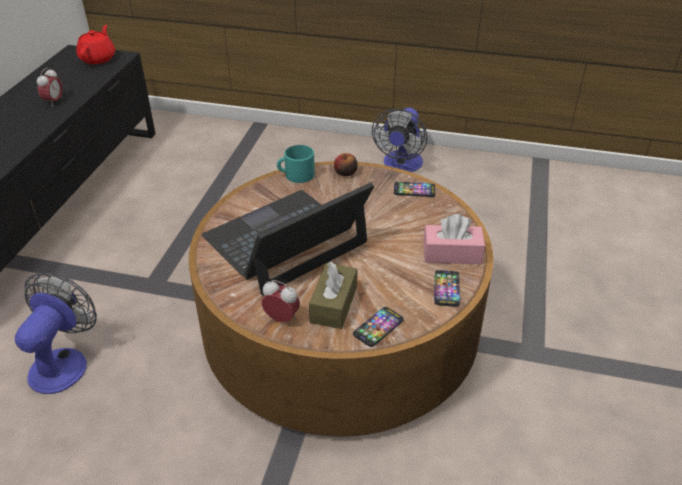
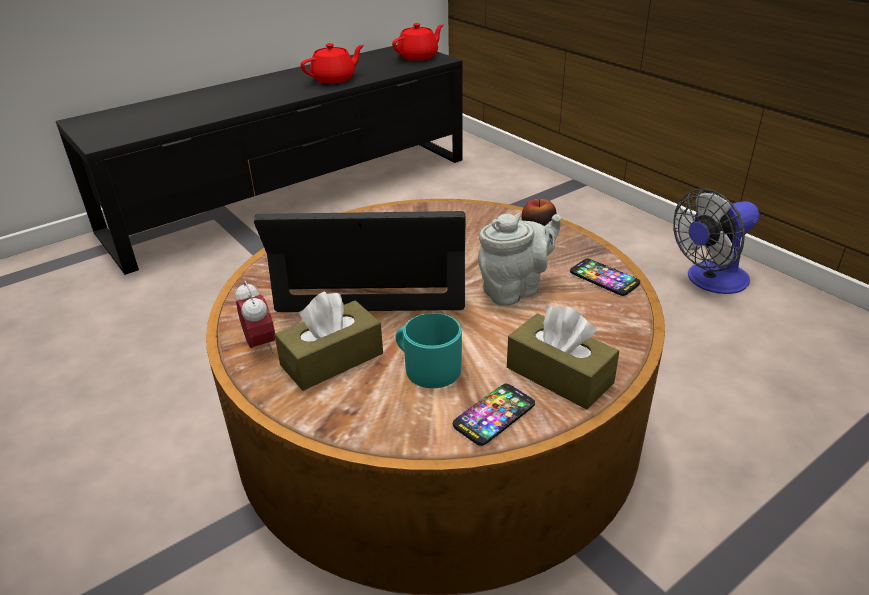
camera: 40 degrees right, 5 degrees down
(54, 101) = (334, 79): alarm clock -> red teapot
(63, 362) = (165, 321): fan -> none
(296, 175) = (476, 210): turquoise mug -> turquoise mug (427, 367)
(378, 217) = (515, 289): none -> grey teapot
(378, 327) = (345, 413): phone -> none
(452, 254) = (559, 375): pink tissue box -> brown tissue box

